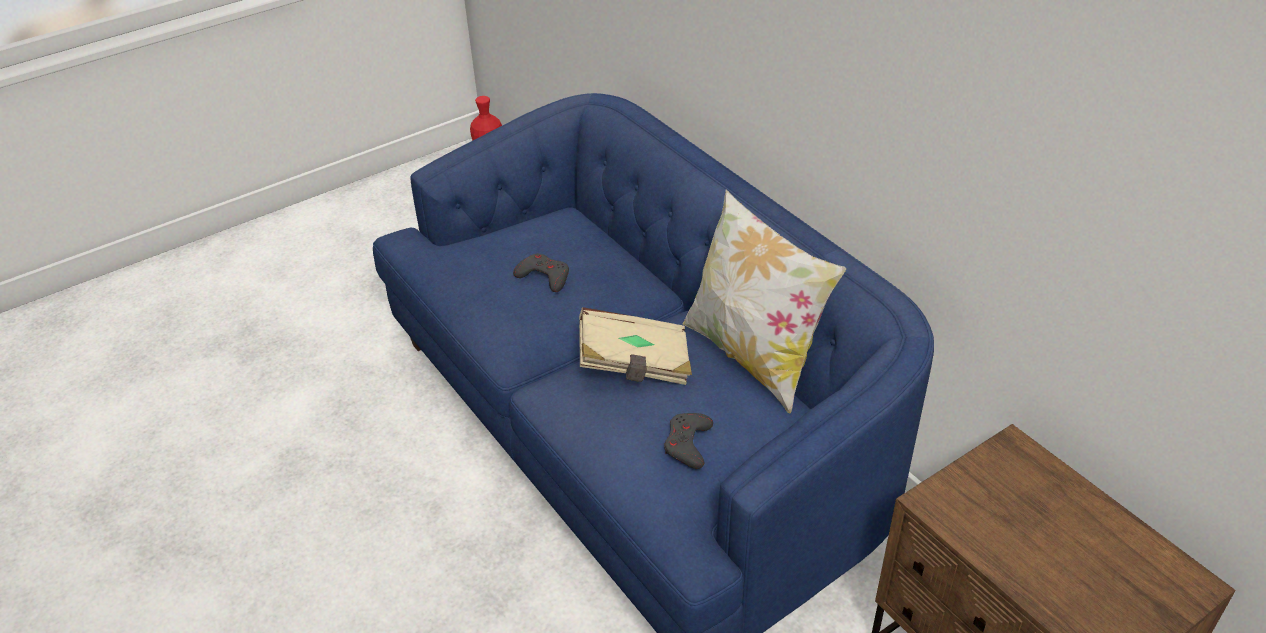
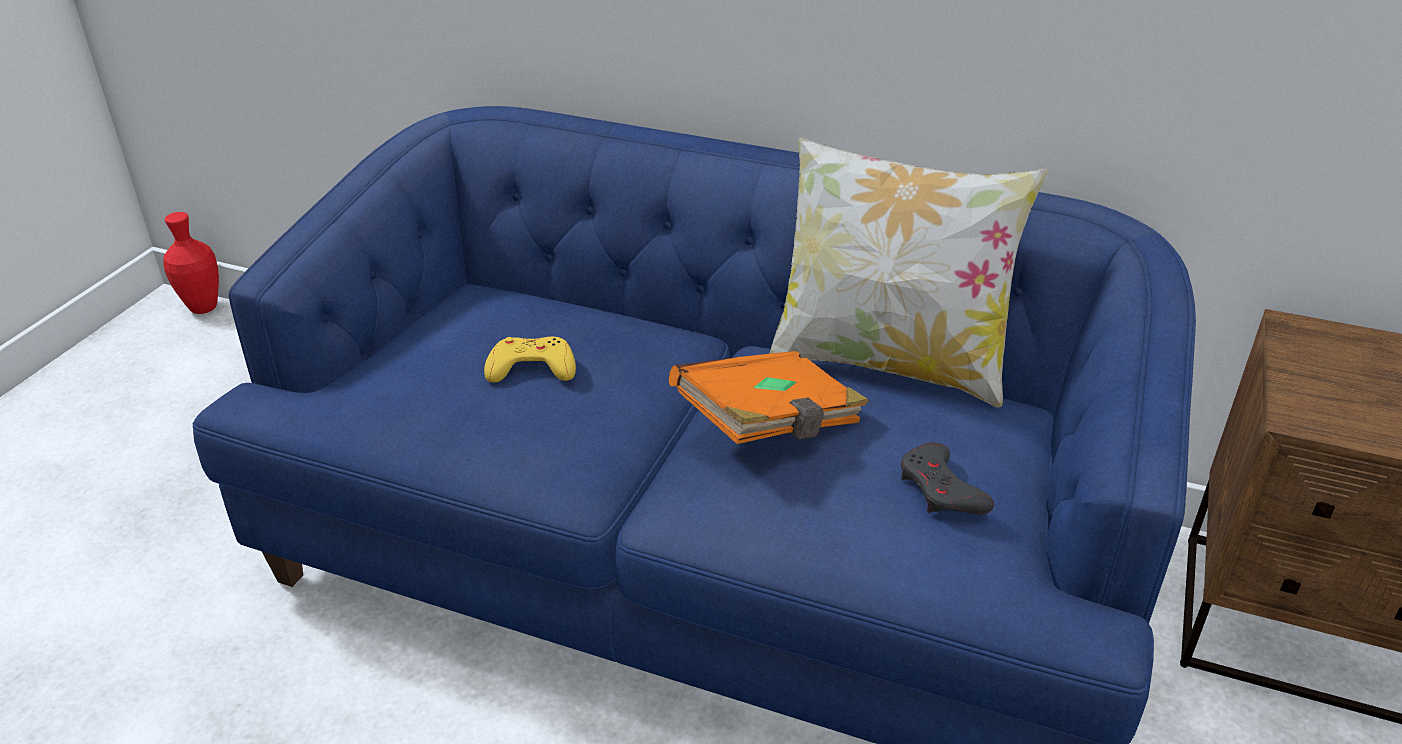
camera: 35 degrees left, 5 degrees down
(544, 276) = (531, 368): grey game controller -> yellow game controller
(634, 364) = (770, 425): beige book -> orange book

